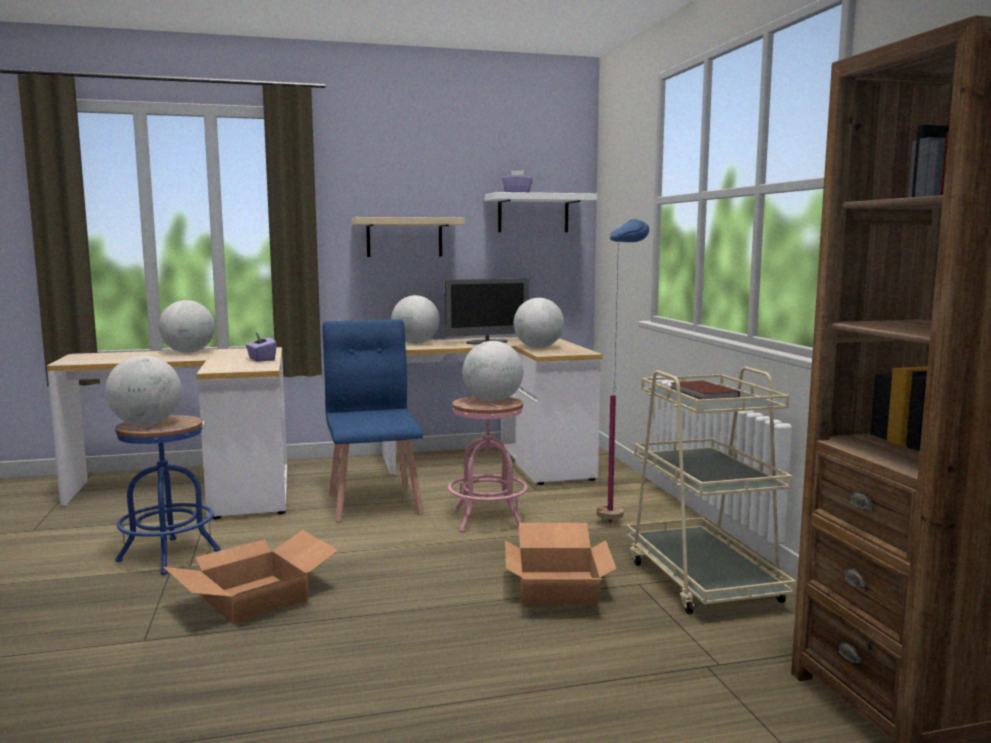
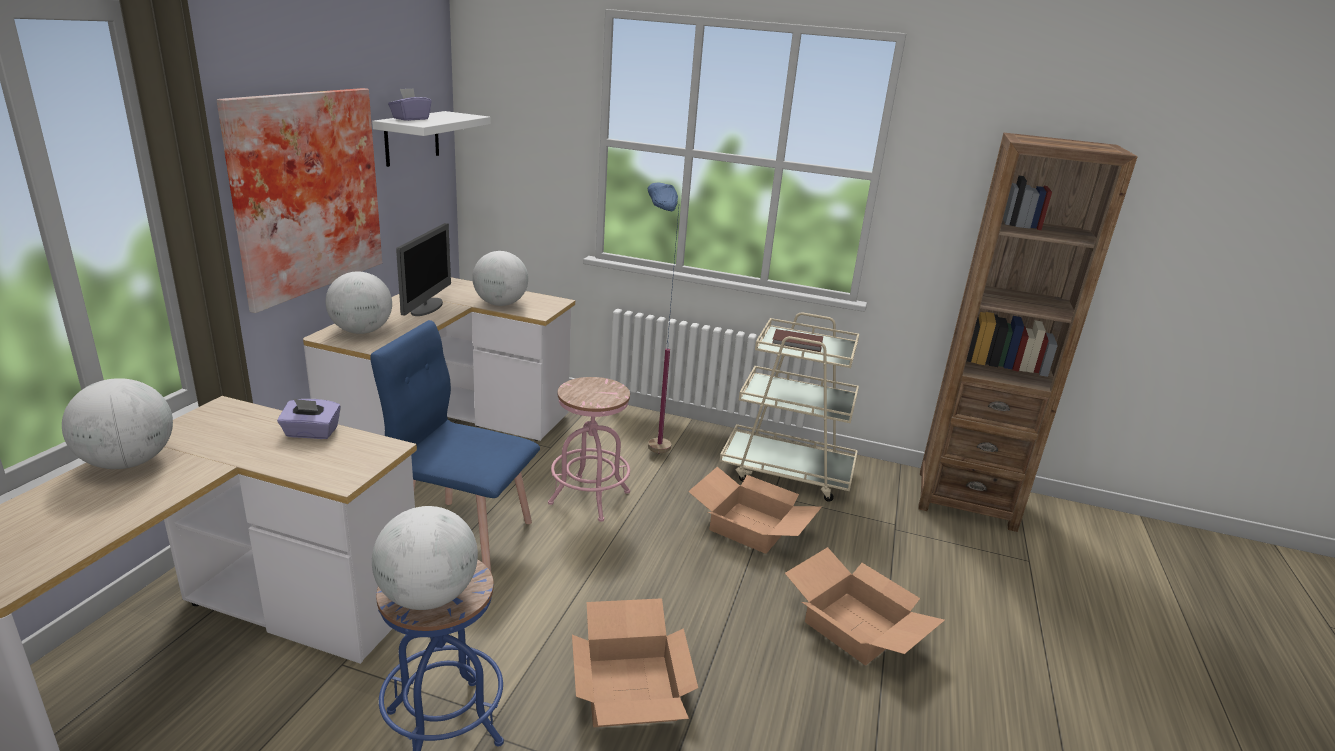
camera: 60 degrees left, 15 degrees up
(404, 237) = (303, 192): beige shelf -> picture
(461, 680) = (857, 627): none -> cardboard box
(493, 401) = (593, 388): globe -> none

